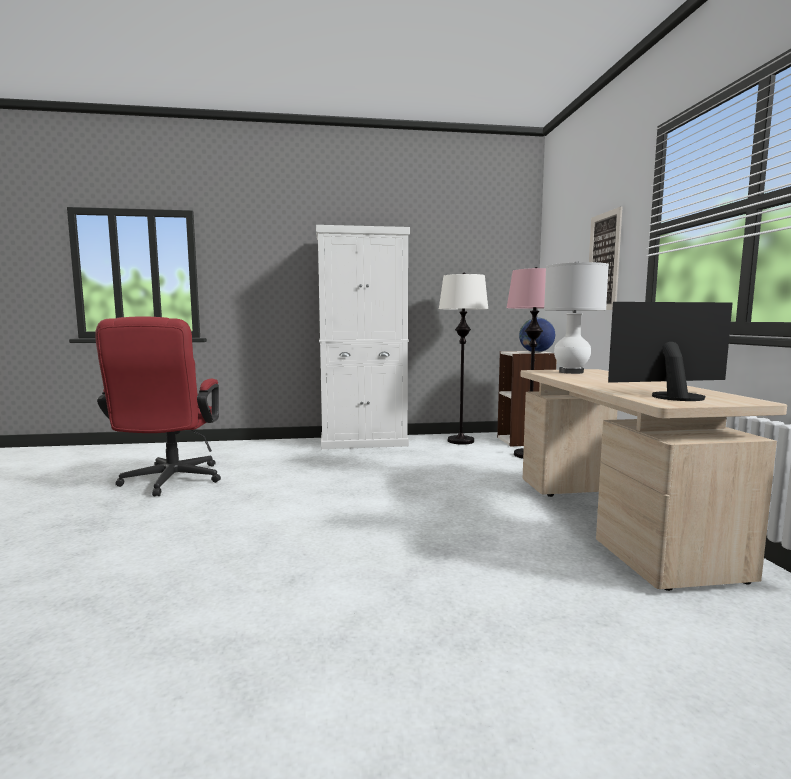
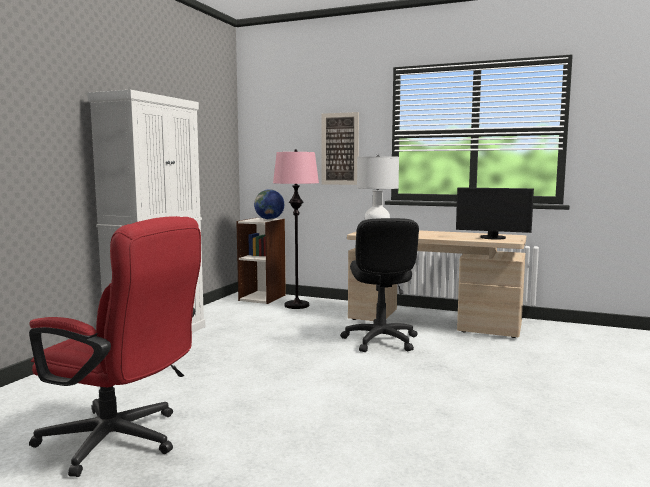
camera: 60 degrees left, 0 degrees up
(461, 441) = (225, 310): white floor lamp -> none
(483, 508) = (380, 341): none -> black office chair
(673, 396) = (492, 238): monitor -> monitor turned 90 degrees counterclockwise

